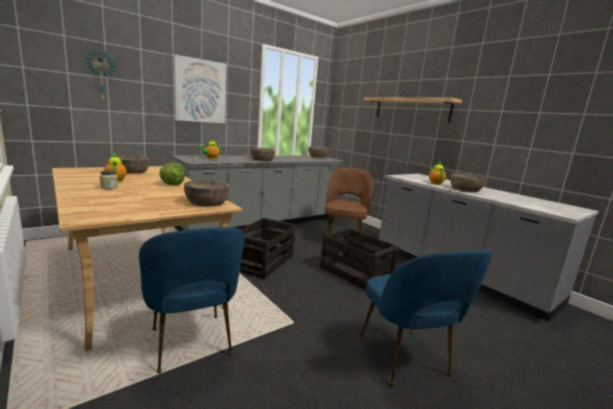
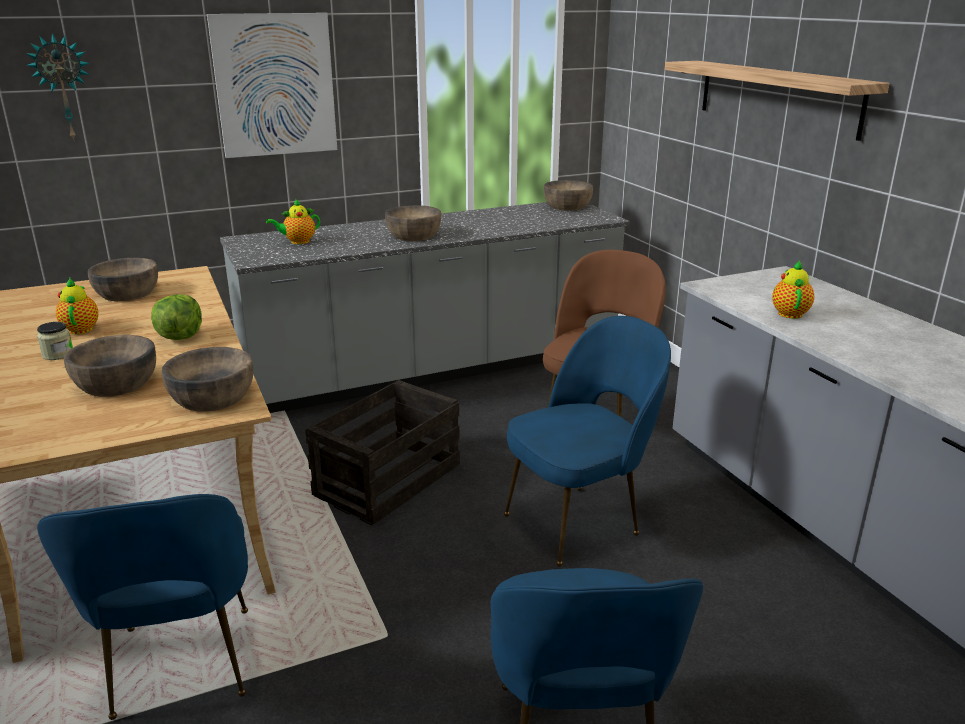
camera: 15 degrees right, 10 degrees up
(356, 274) = (580, 522): crate -> blue chair
(465, 189) = (851, 338): brown bowl -> brown bowl (116, 383)

